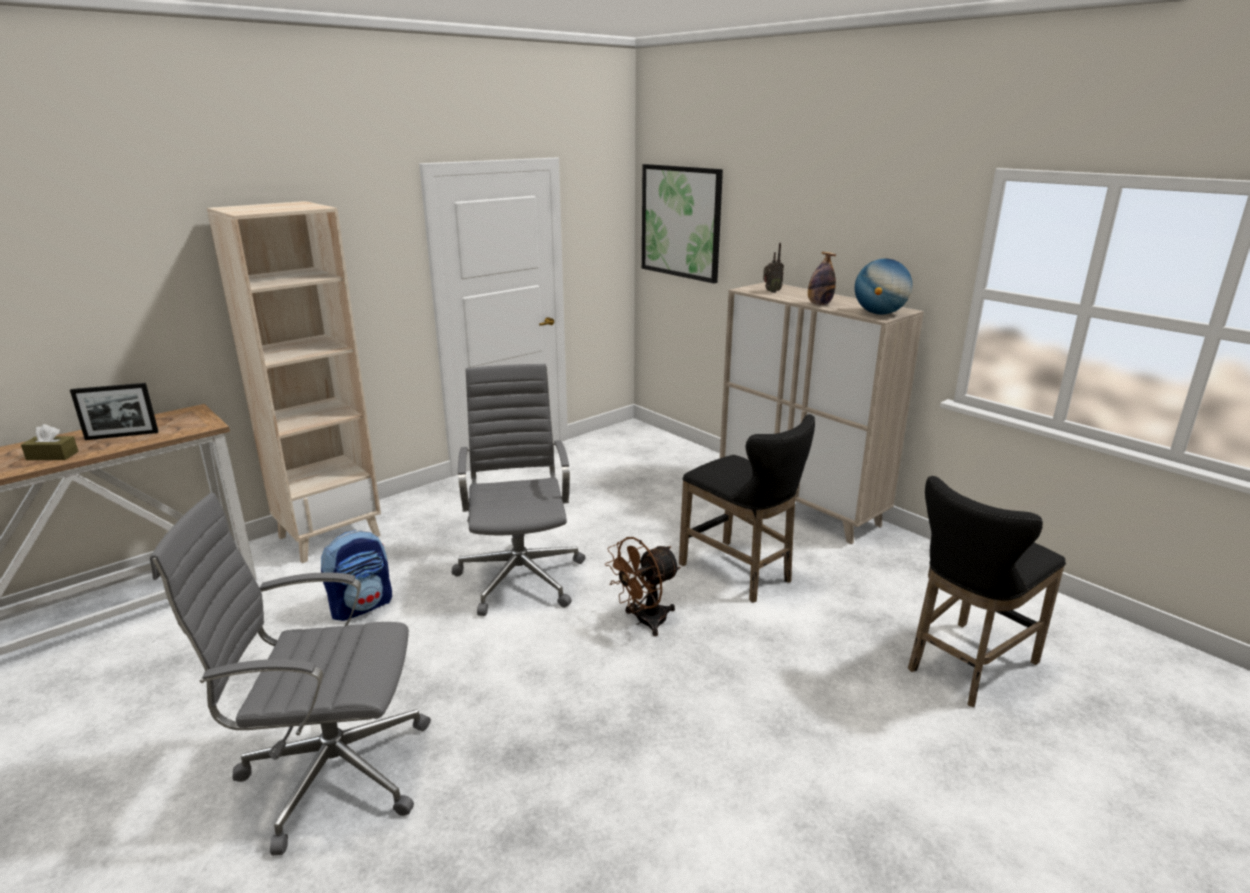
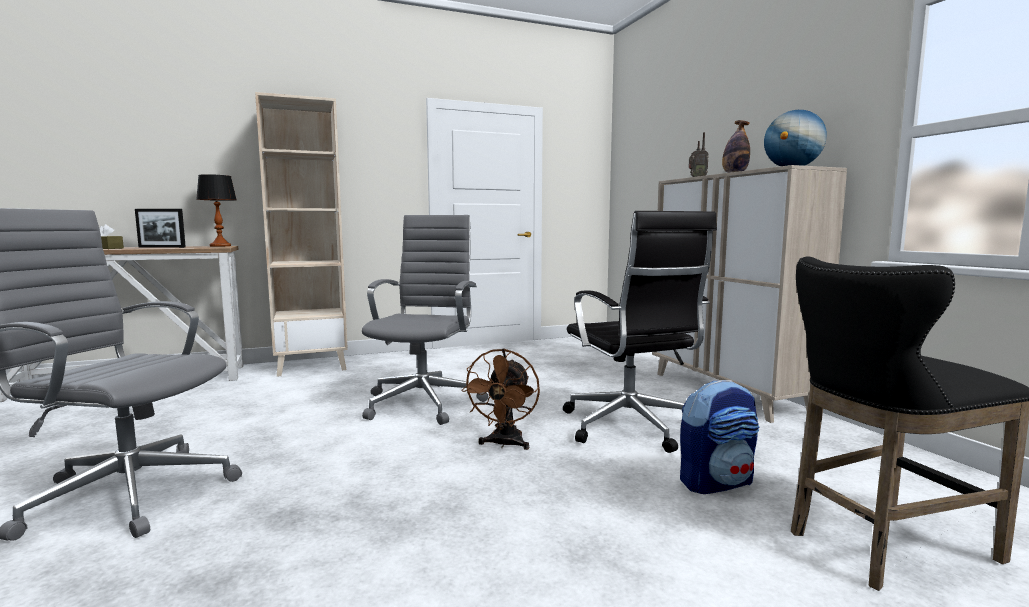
camera: 20 degrees right, 15 degrees down
(189, 413) = (220, 246): none -> table lamp
(362, 606) = (286, 402): backpack -> backpack (716, 482)
(644, 622) = (504, 444): brown fan -> brown fan turned 60 degrees counterclockwise
(681, 222) = (640, 155): picture -> none
(741, 574) = (630, 427): black stool -> black office chair

